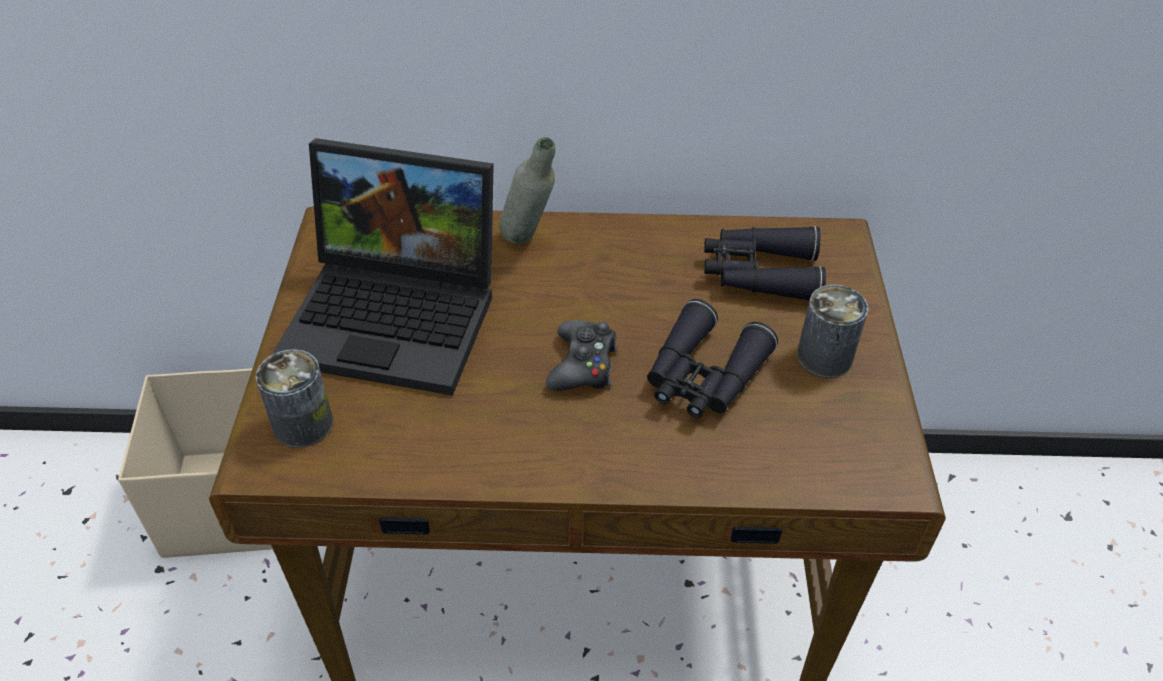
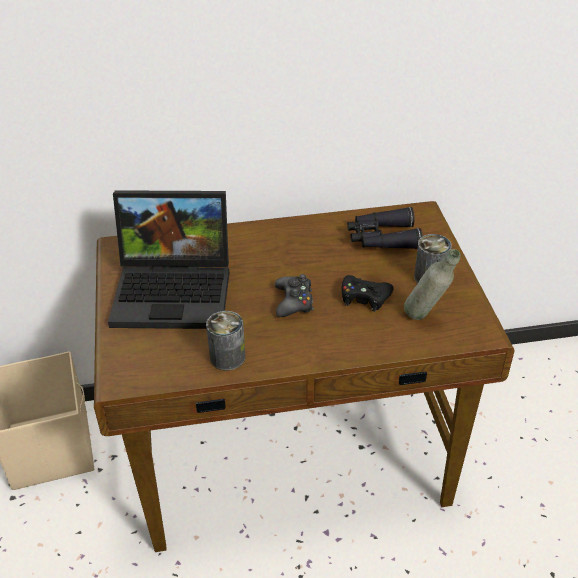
camera: 10 degrees left, 5 degrees down
(303, 424) = (138, 357): can -> can (227, 357)
(529, 244) = (242, 240): grey bottle -> grey bottle (426, 318)
(703, 376) = (364, 297): black binoculars -> black game controller

